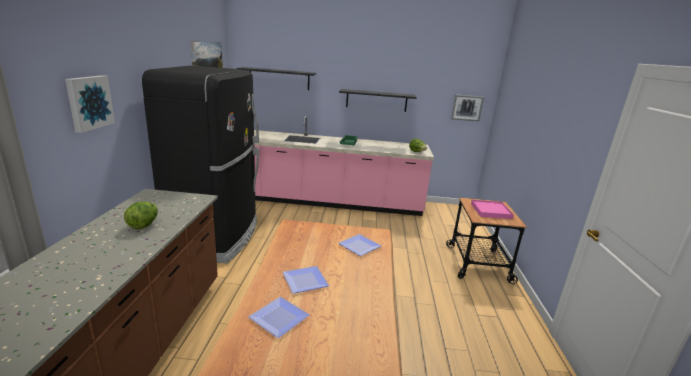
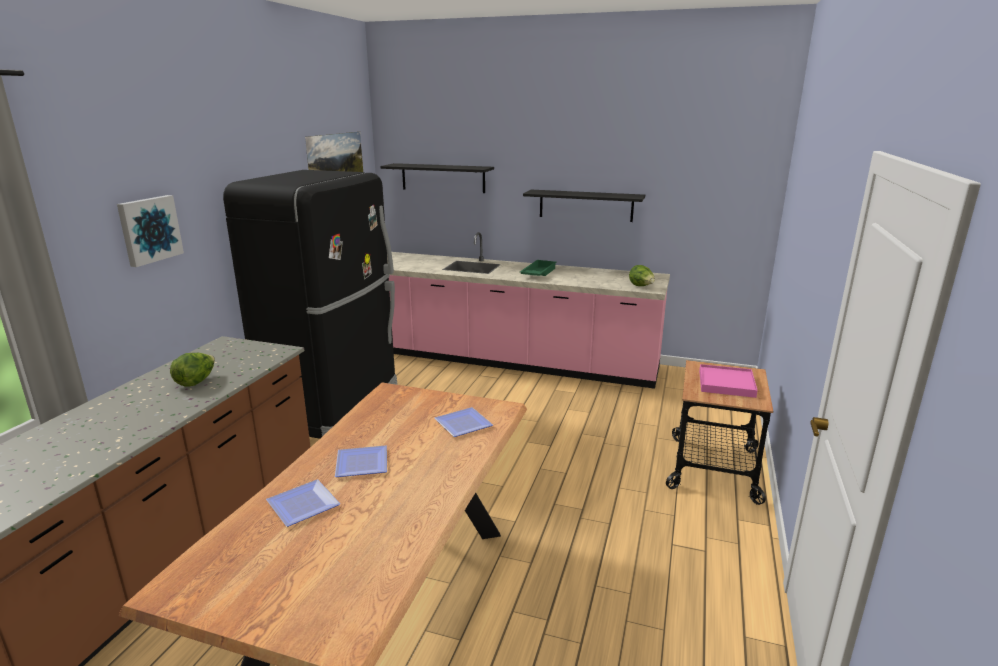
camera: 15 degrees right, 0 degrees up
(467, 107) = (733, 213): picture -> none

